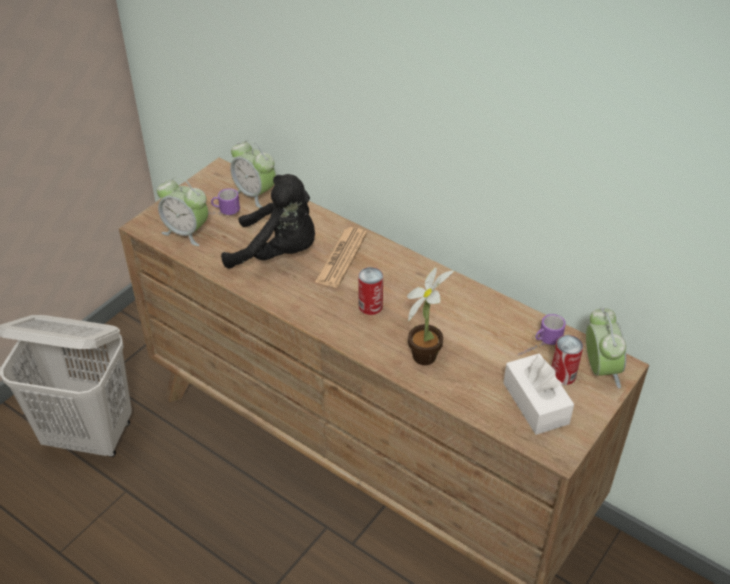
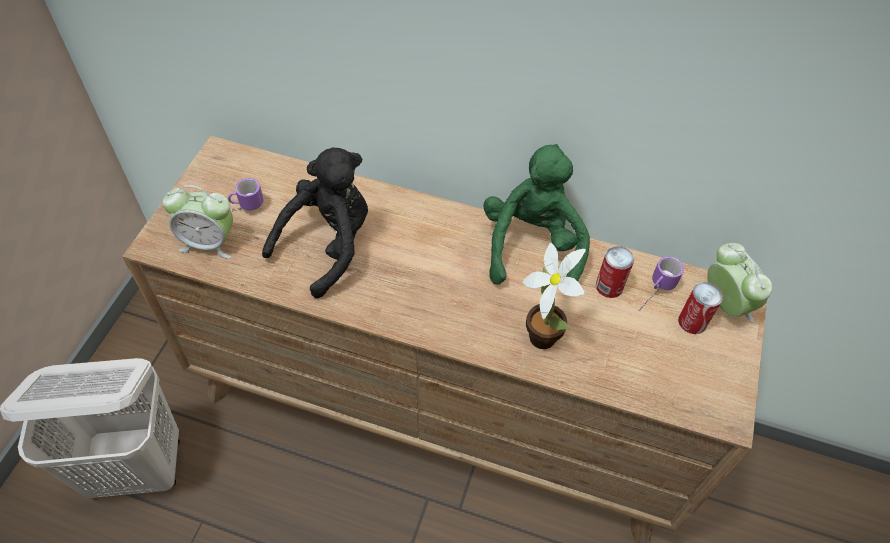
camera: 20 degrees left, 10 degrees up
(255, 194) = (272, 175): alarm clock -> none
(278, 253) = (328, 245): black plush toy -> black plush toy turned 45 degrees counterclockwise
(341, 258) = (402, 234): newspaper -> none
(370, 306) = (459, 288): can -> can (609, 286)
(446, 289) = (531, 246): none -> green plush toy
(535, 403) = (680, 364): white tissue box -> none

